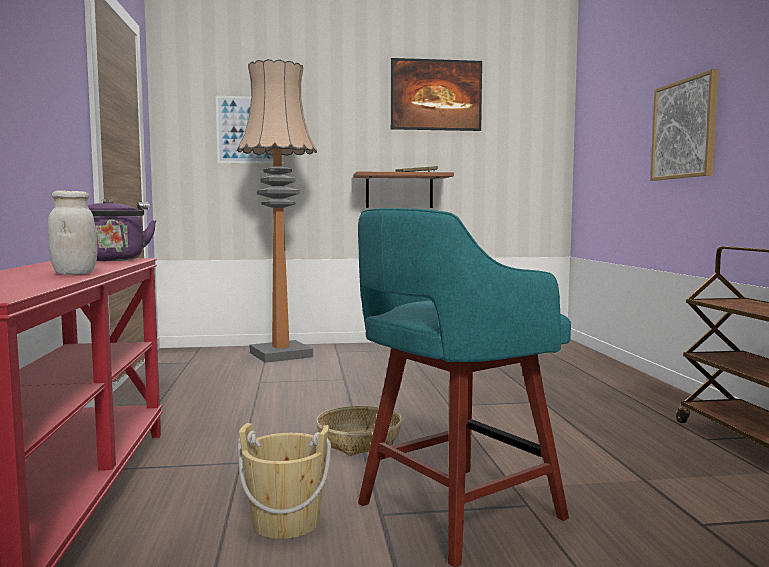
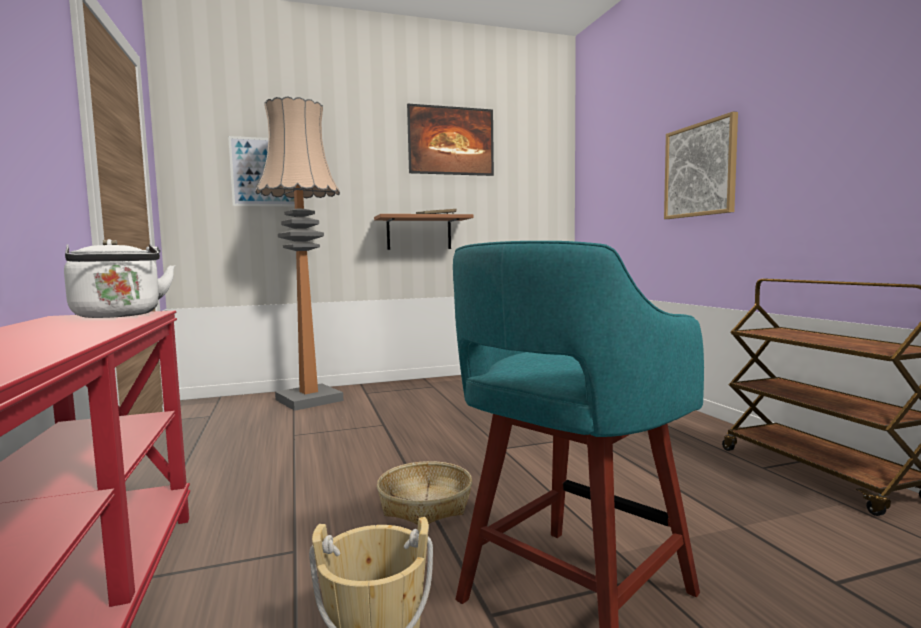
camera: 10 degrees left, 0 degrees up
(74, 273) = (61, 342): white jar -> none
(112, 260) = (118, 316): purple kettle -> white kettle

